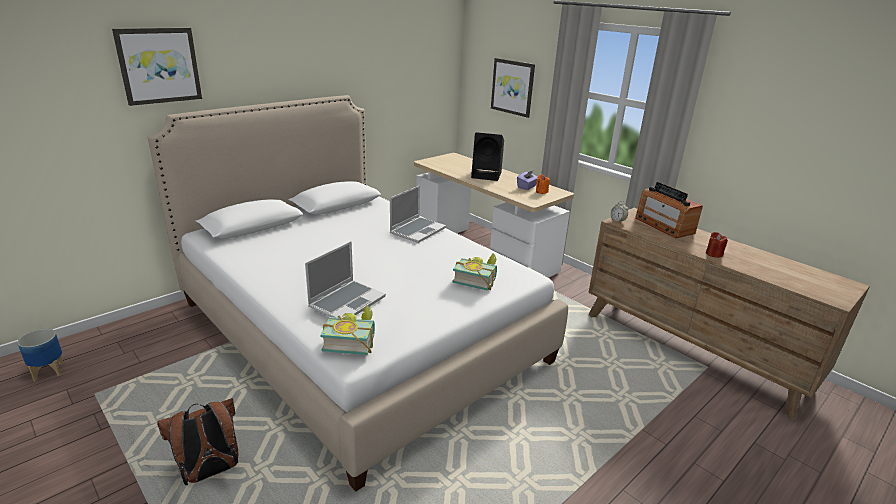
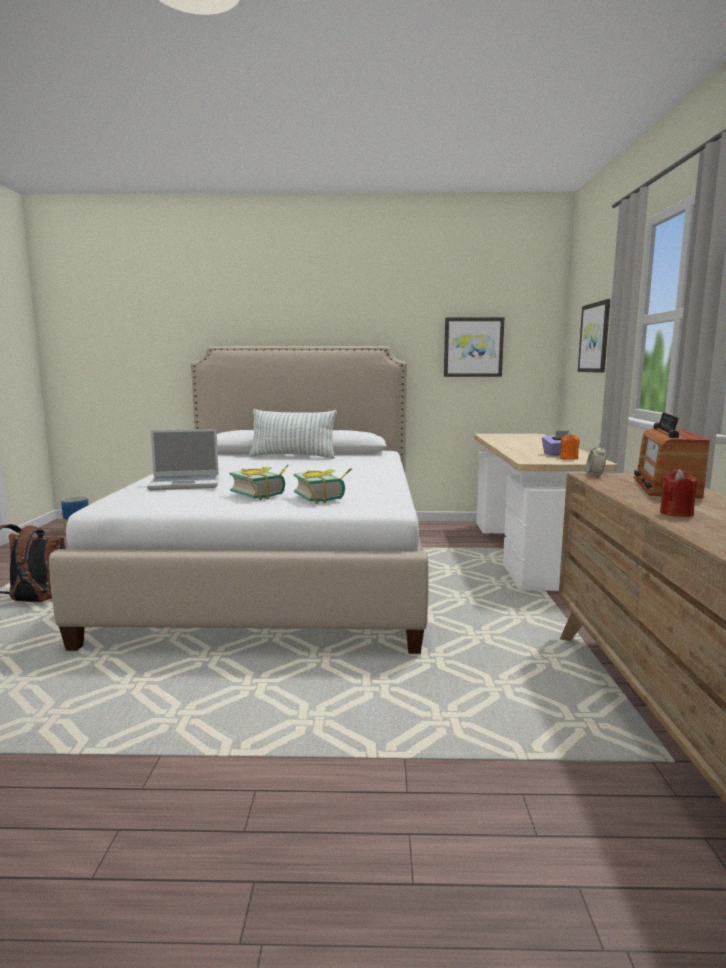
camera: 45 degrees right, 15 degrees down
(159, 65) = (214, 308): picture -> picture (473, 347)
(313, 224) = (293, 456): none -> pillow
(350, 341) = (126, 498): book -> book (262, 494)
(417, 230) = (367, 470): laptop -> none
(487, 175) = (532, 445): black speaker -> none

